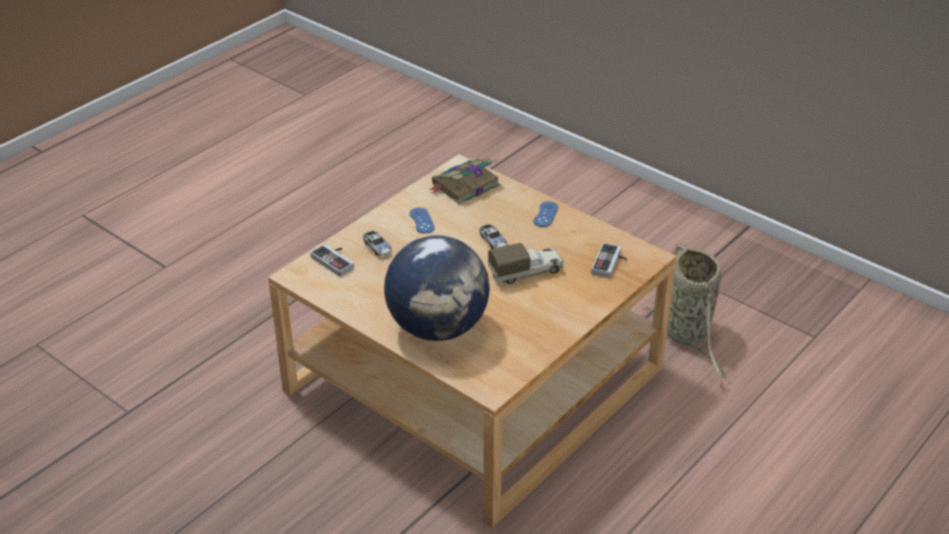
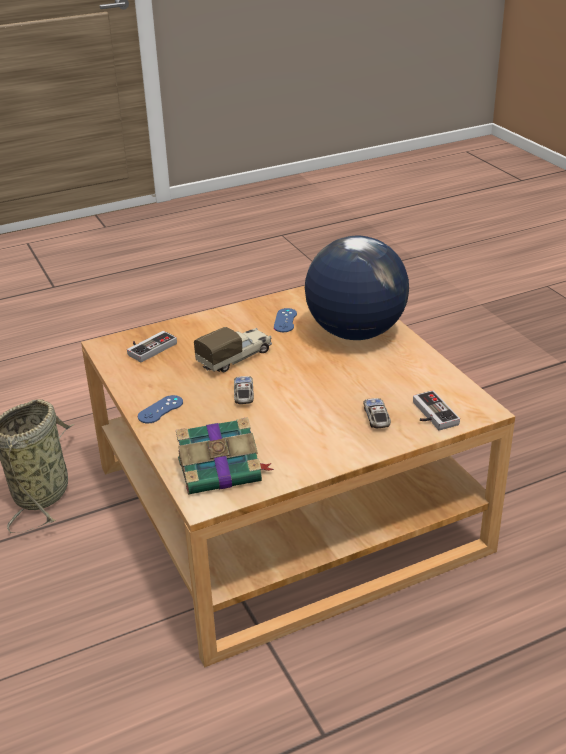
camera: 155 degrees left, 5 degrees down
(422, 221) = (306, 437): blue game controller -> blue game controller (285, 320)
(526, 272) = (236, 358): toy truck -> toy truck turned 135 degrees clockwise

